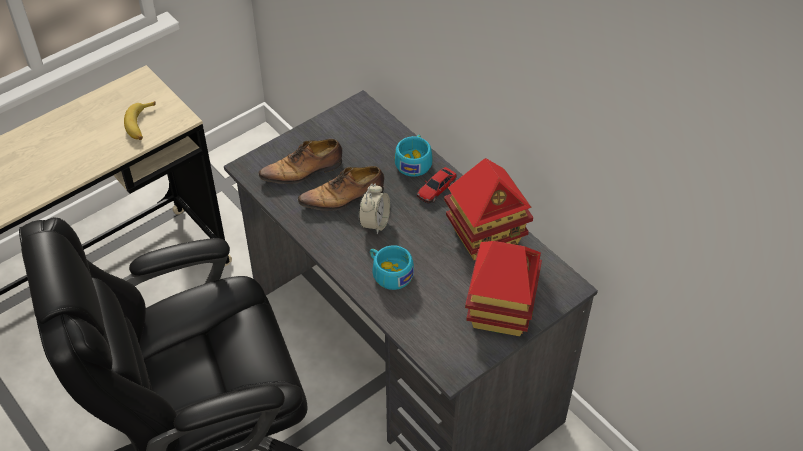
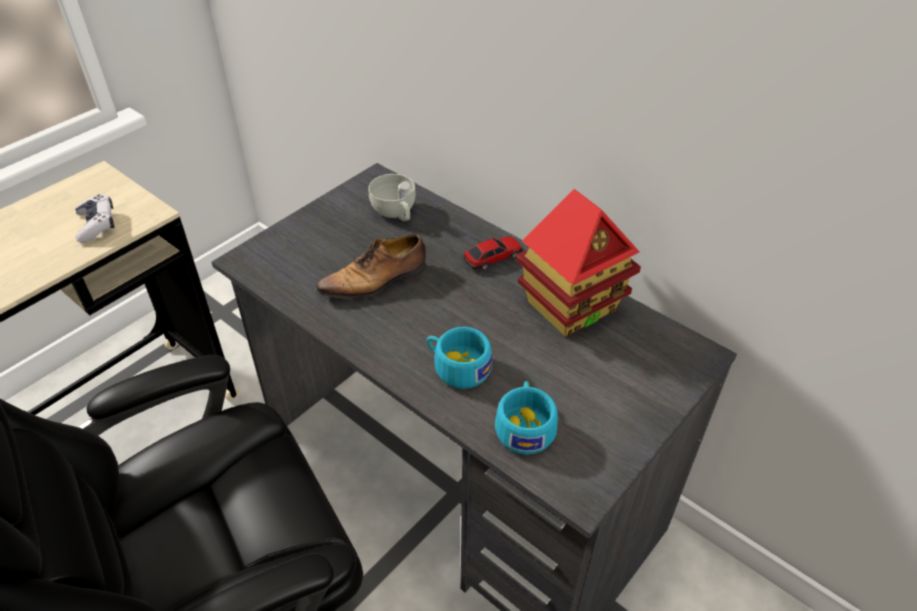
camera: 10 degrees left, 5 degrees down
(141, 125) = (97, 225): banana -> game controller
(304, 171) = (318, 256): shoe -> none
(369, 140) = (396, 213): none -> white cup
(374, 223) = (423, 307): alarm clock -> none
(414, 161) = (456, 230): turquoise cup -> turquoise cup (525, 426)
(436, 189) = (492, 258): toy car -> toy car turned 150 degrees counterclockwise
(500, 311) = (621, 397): toy house -> none

